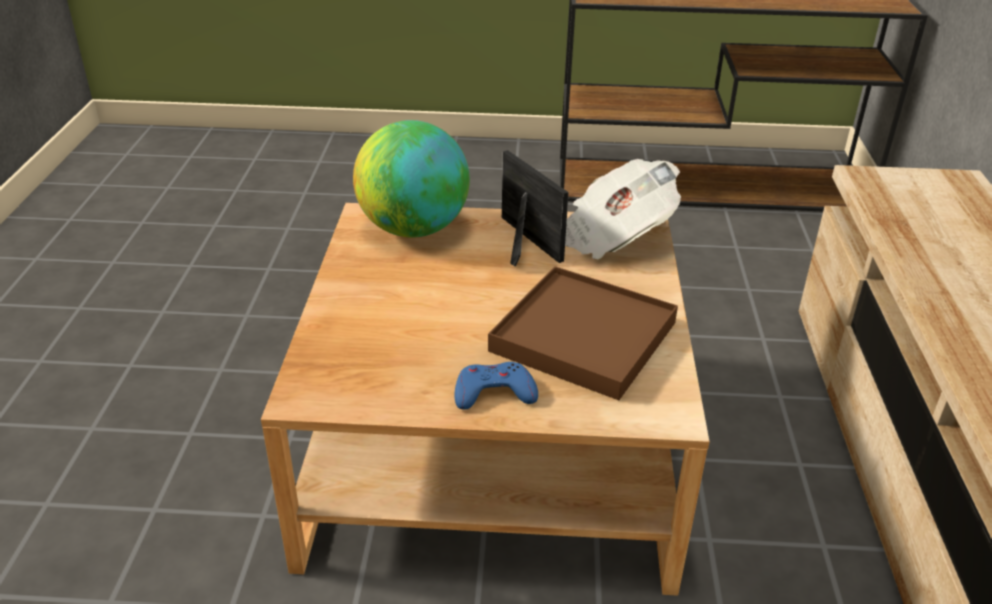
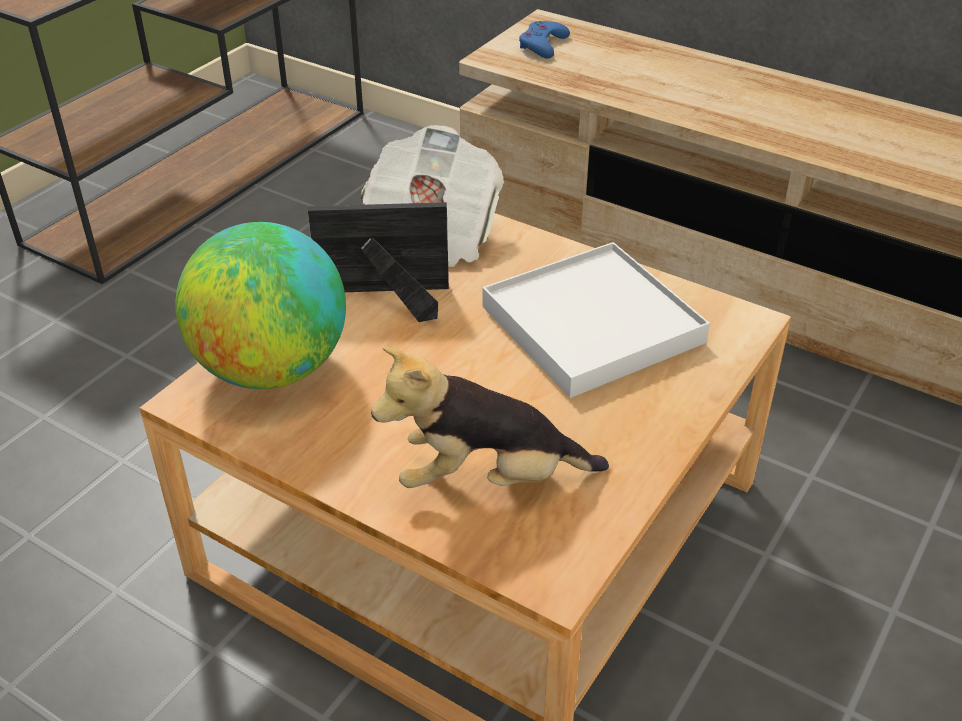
camera: 60 degrees left, 5 degrees up
(376, 341) = (487, 479): none -> plush toy
(494, 392) = (642, 419): blue game controller -> blue game controller (542, 45)
(583, 337) = (592, 325): brown tray -> white tray

